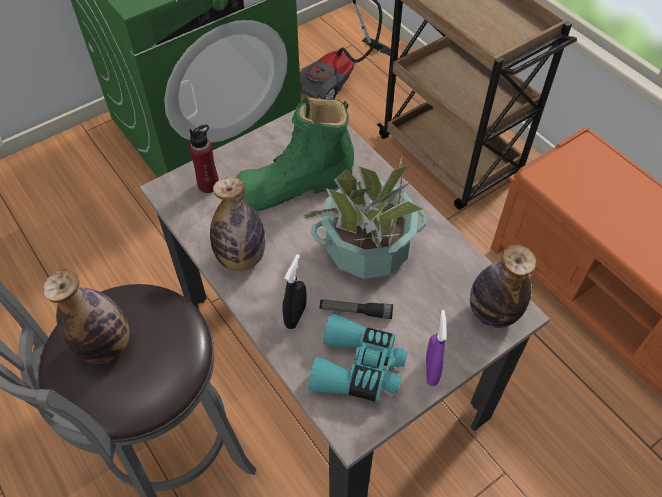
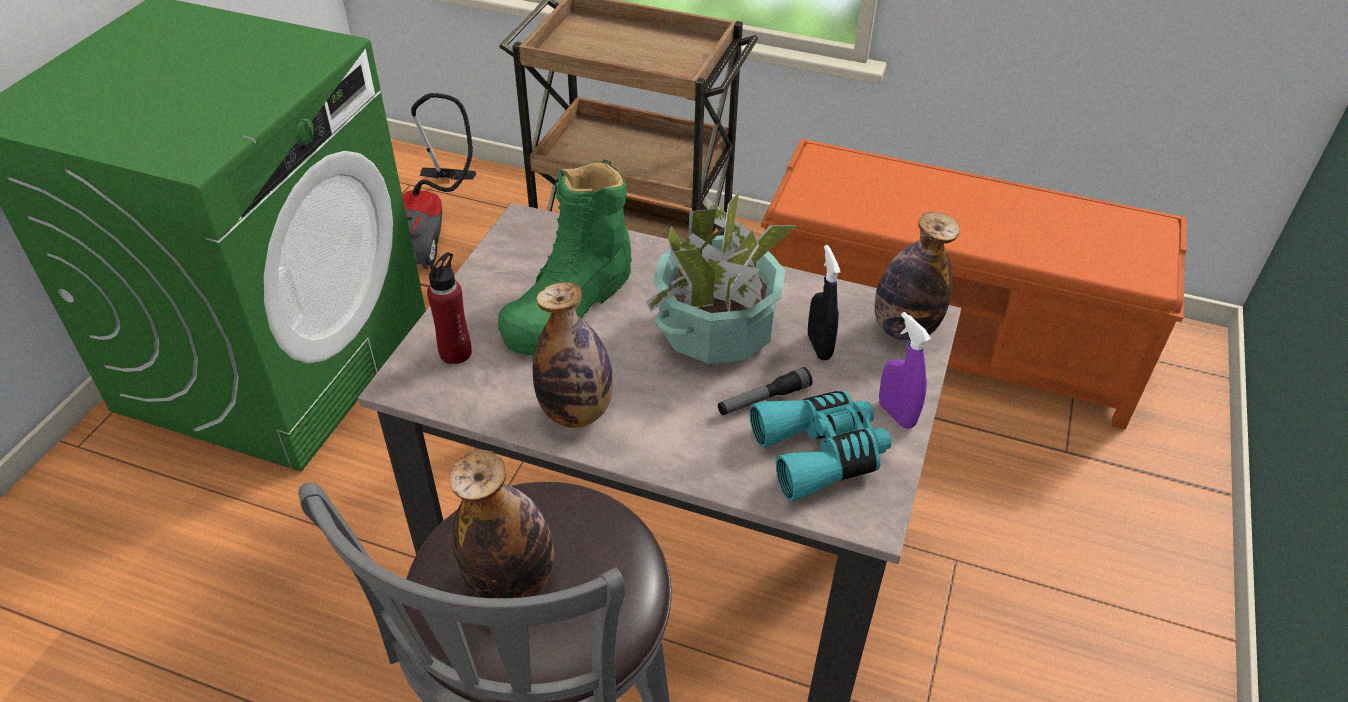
camera: 35 degrees left, 10 degrees down
(295, 316) = (700, 438): black spray bottle -> black spray bottle (819, 346)

